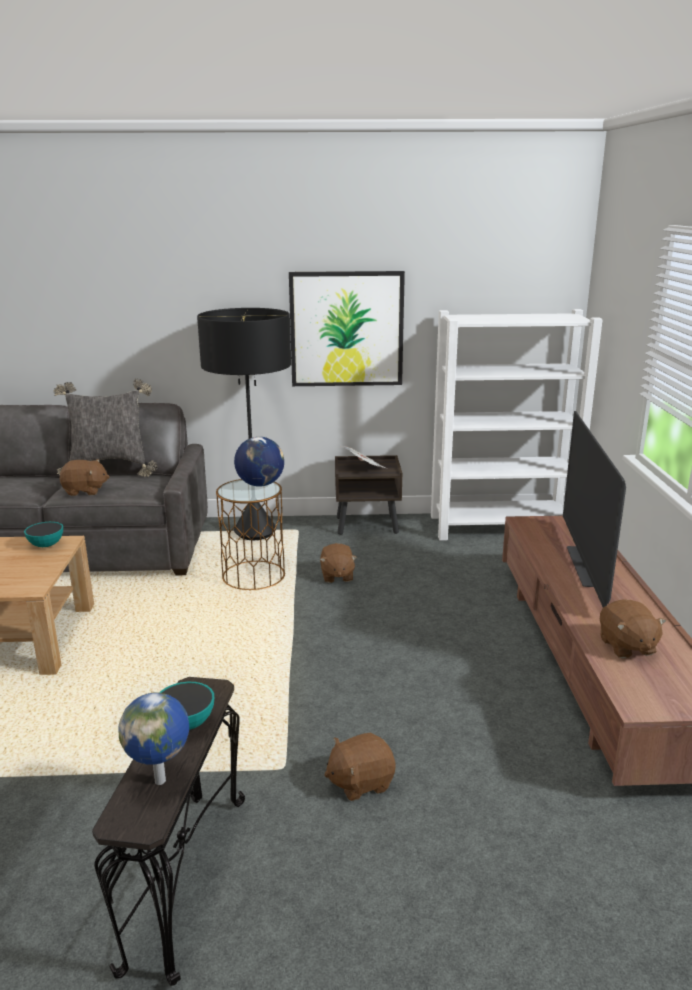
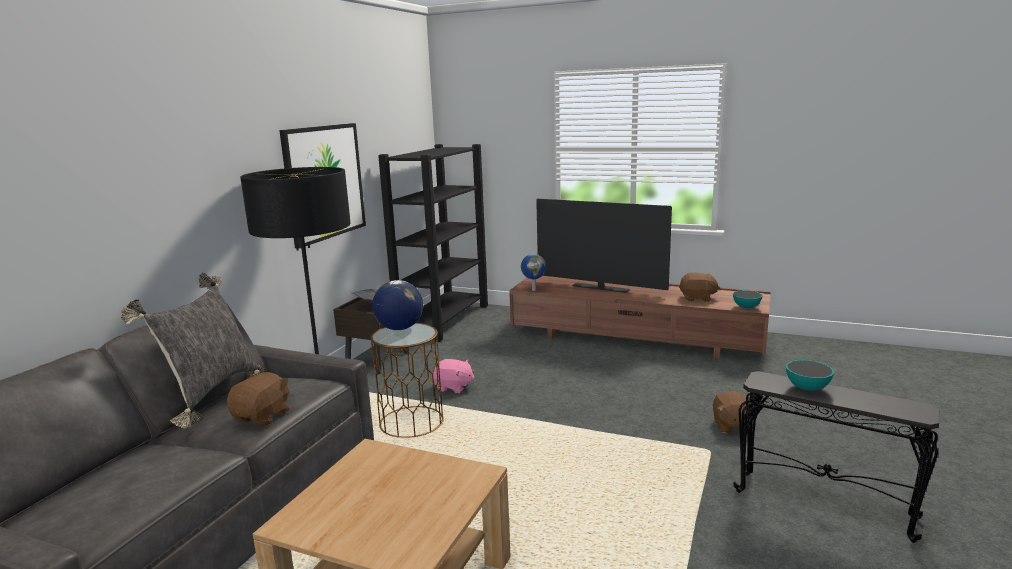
camera: 65 degrees left, 5 degrees down
(46, 545) = (367, 462): bowl -> bowl (746, 307)
(162, 780) = (874, 400): globe -> globe (534, 290)
(337, 576) = (454, 387): brown plush toy -> pink plush toy
(501, 526) = (443, 320): white bookcase -> black bookcase

